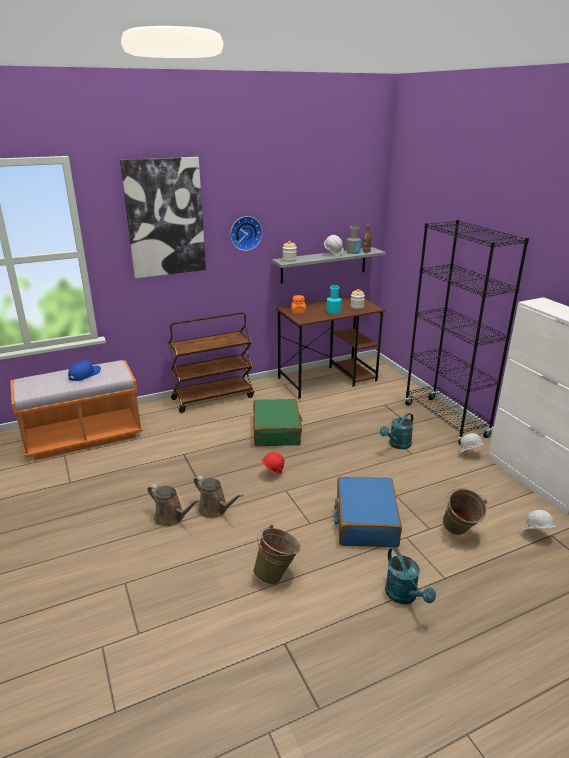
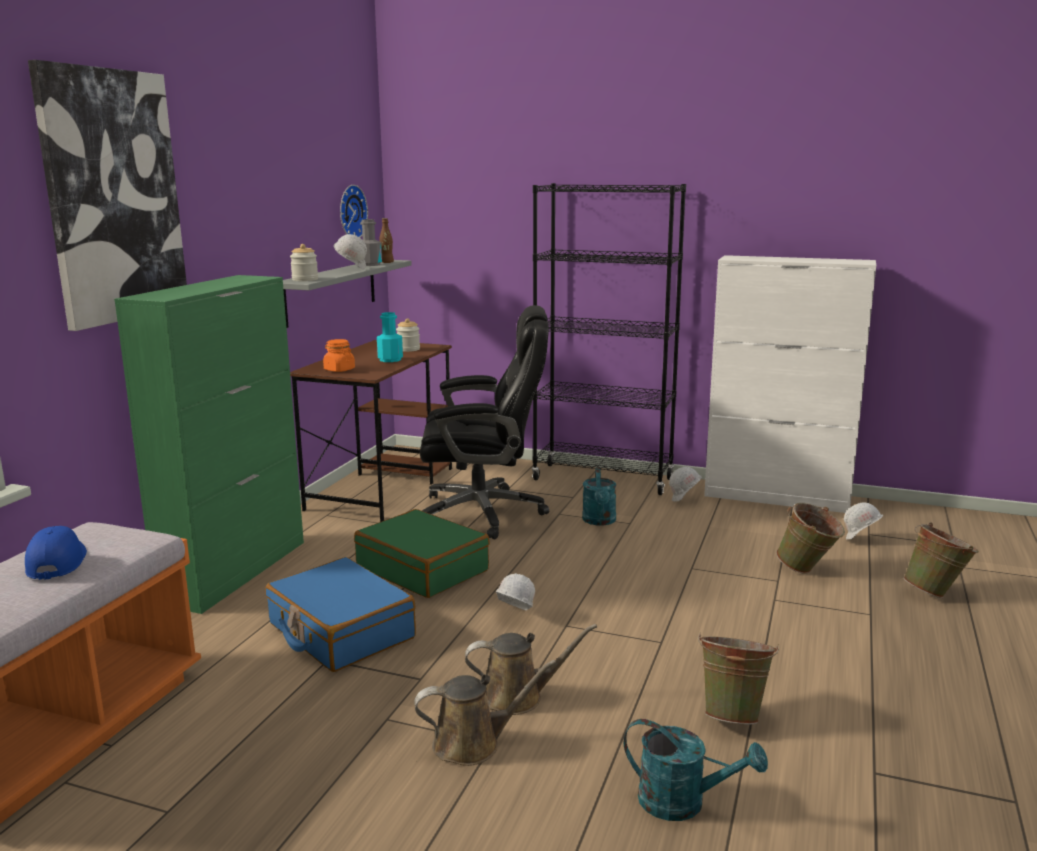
camera: 45 degrees left, 10 degrees down
(213, 397) = (235, 571): brown cart -> green cabinet
(245, 233) = (233, 232): wall clock -> wall clock (350, 212)
(273, 474) = (513, 616): red hard hat -> white hard hat
(349, 413) = (483, 513): none -> black office chair
(365, 521) = (710, 607): blue suitcase -> blue suitcase (340, 631)
(404, 596) = (875, 650): turquoise watering can -> turquoise watering can (683, 803)
(515, 594) = (936, 593): none -> green bucket

